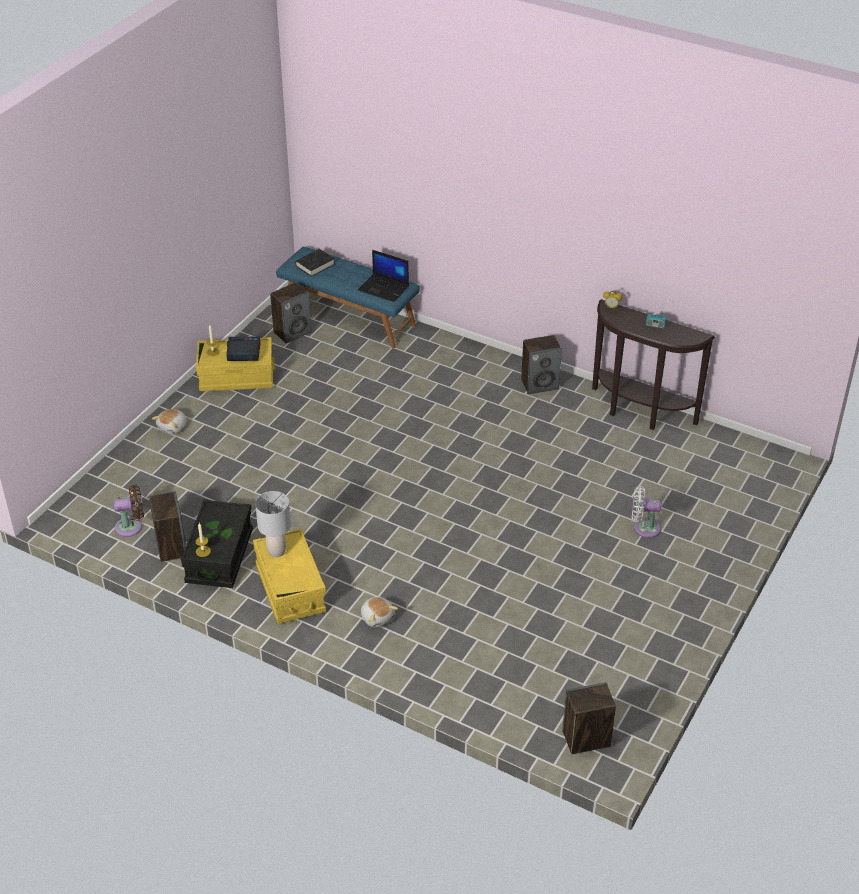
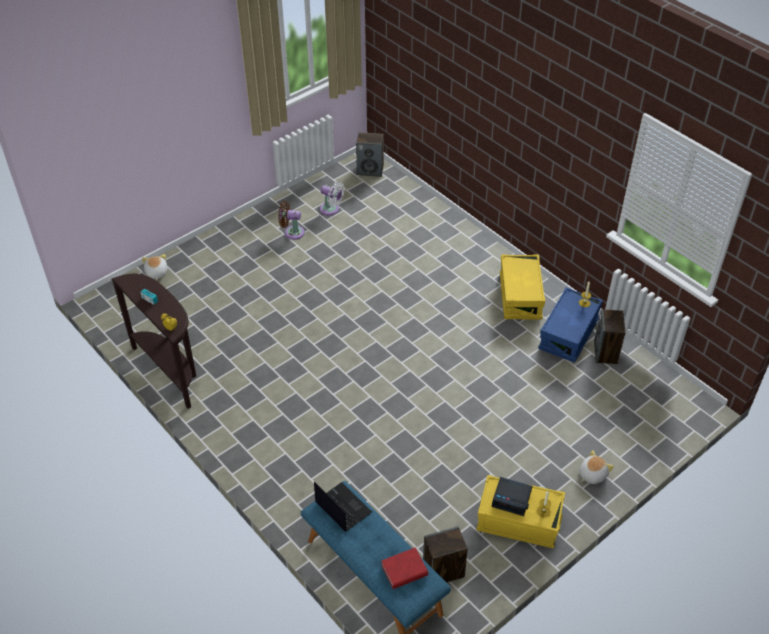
camera: 160 degrees left, 5 degrees up
(132, 526) = (636, 379): brown fan -> brown fan (292, 232)
(219, 557) = (568, 335): black storage box -> blue storage box
(276, 551) = (529, 289): grey table lamp -> none
(315, 265) = (404, 570): black book -> red book
(377, 617) = (464, 263): plush toy -> plush toy (156, 273)
(540, 384) = (232, 425): speaker -> none
(644, 528) = (244, 276): white fan -> white fan (331, 210)

